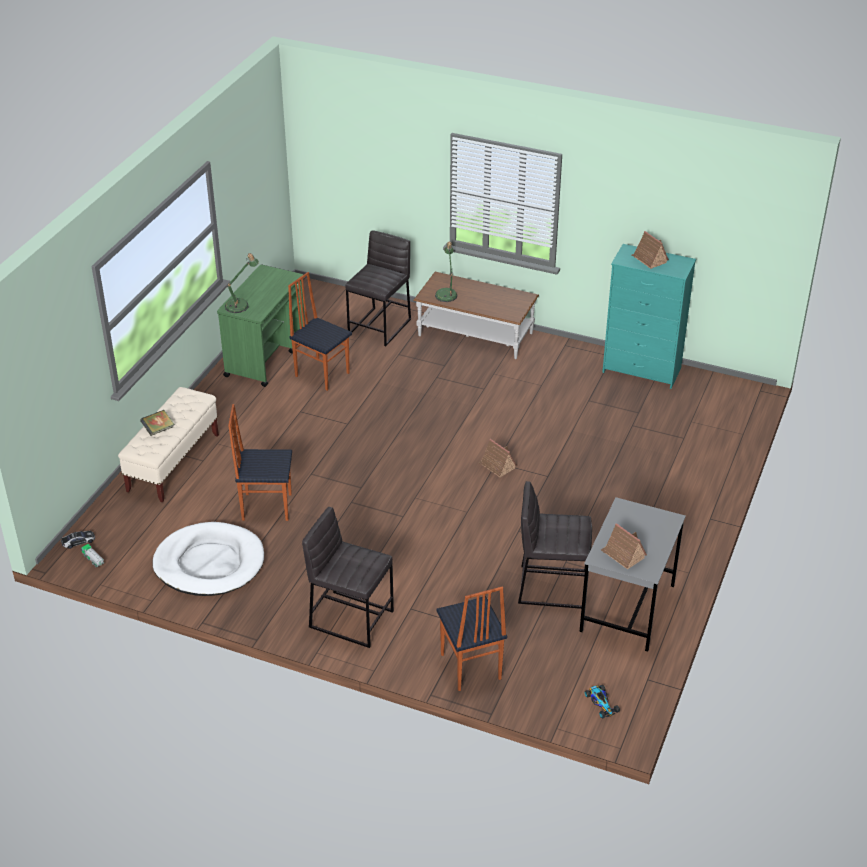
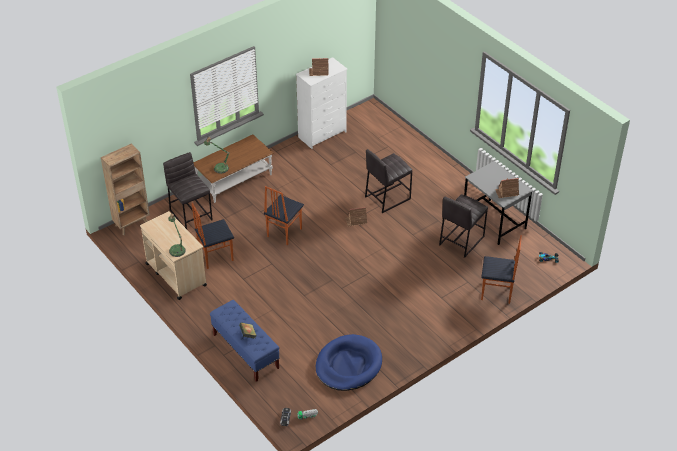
camera: 60 degrees left, 5 degrees up
(173, 463) = (245, 351): beige bench -> blue bench
(209, 563) = (348, 365): white dog bed -> blue dog bed
(266, 357) = (176, 274): green cart -> beige cart
(266, 506) = (318, 324): chair -> chair (283, 233)
(325, 292) = (132, 224): none -> brown bookcase
(351, 618) = (432, 323): grey stool -> grey stool (387, 198)
(642, 371) = (323, 134): turquoise dresser -> white dresser

